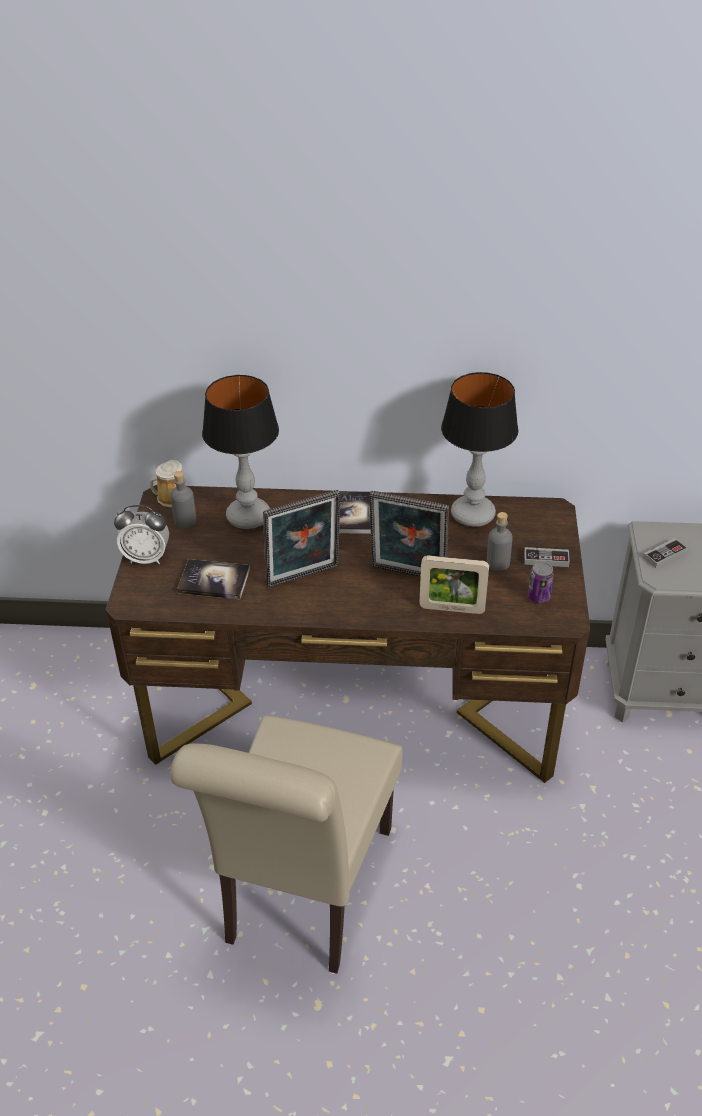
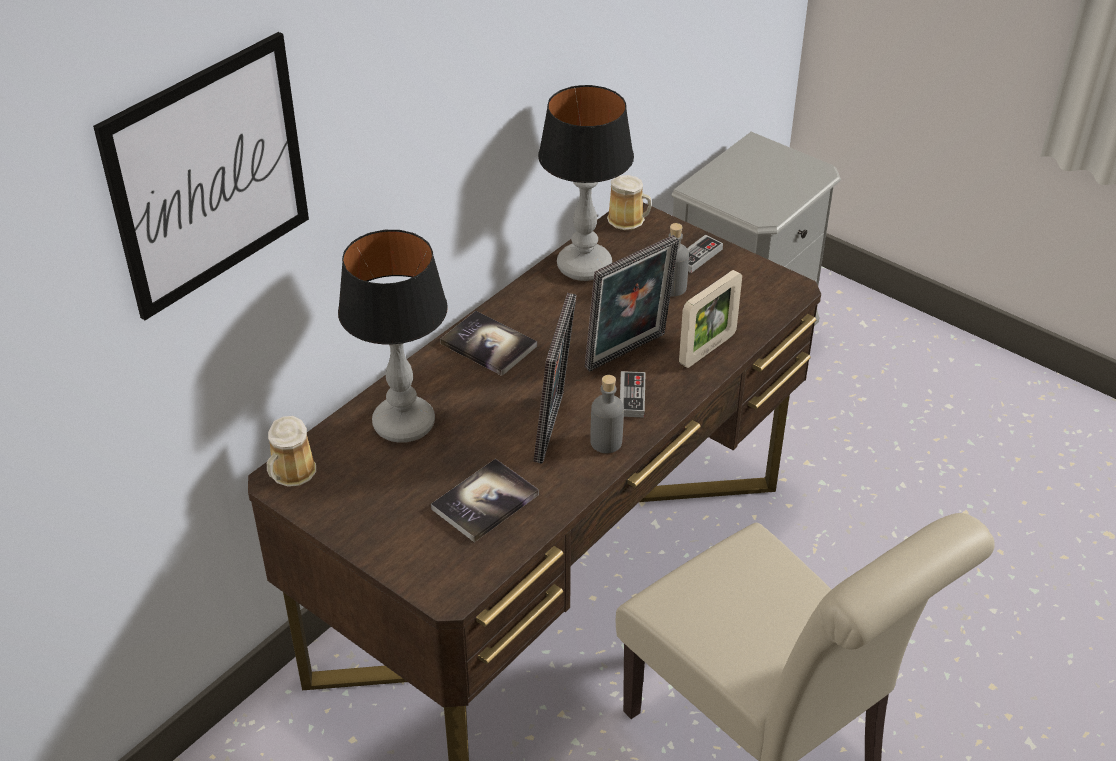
camera: 55 degrees left, 0 degrees up
(146, 558) = (381, 542): alarm clock -> none
(149, 280) = (208, 175): none -> picture
(185, 520) = (350, 479): grey bottle -> grey bottle (606, 442)
(538, 597) = (745, 288): can -> none
(546, 510) = (628, 220): none -> mug
(665, 555) = (739, 196): game controller -> game controller (632, 397)

